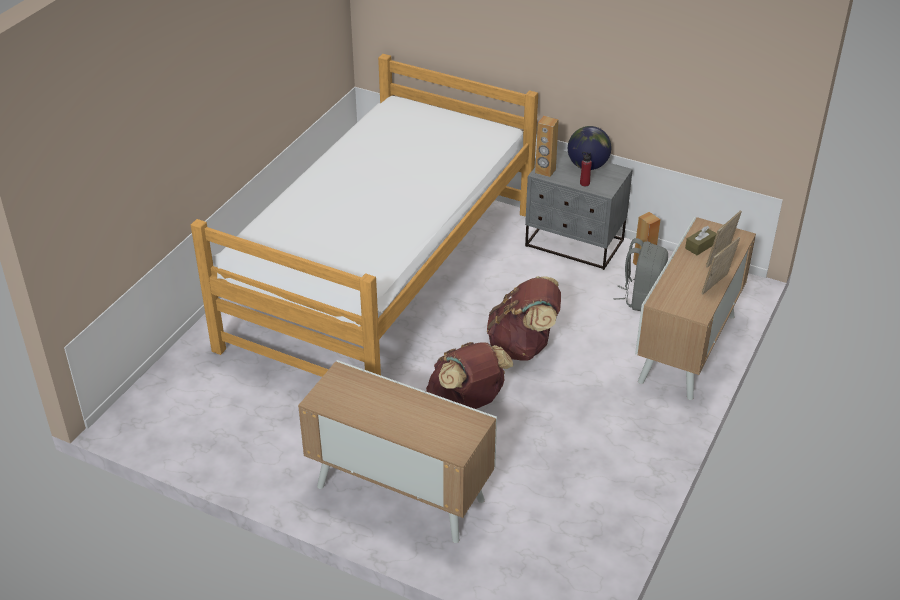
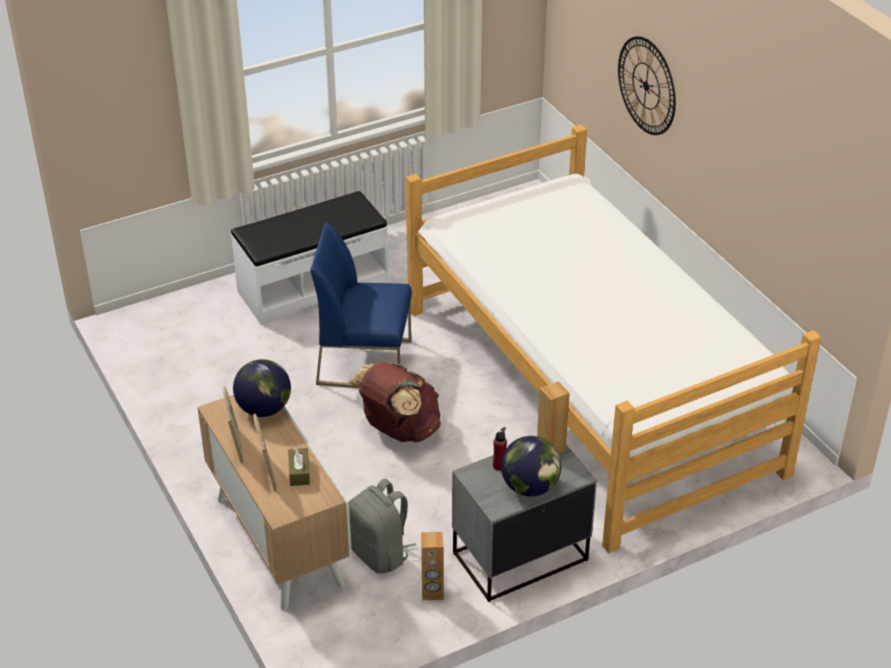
camera: 125 degrees right, 0 degrees up
(174, 141) = (646, 86): none -> wall clock
(399, 493) = (312, 287): cabinet -> white bench
(467, 403) = (365, 362): brown backpack -> blue chair
(669, 291) = (264, 409): none -> globe

